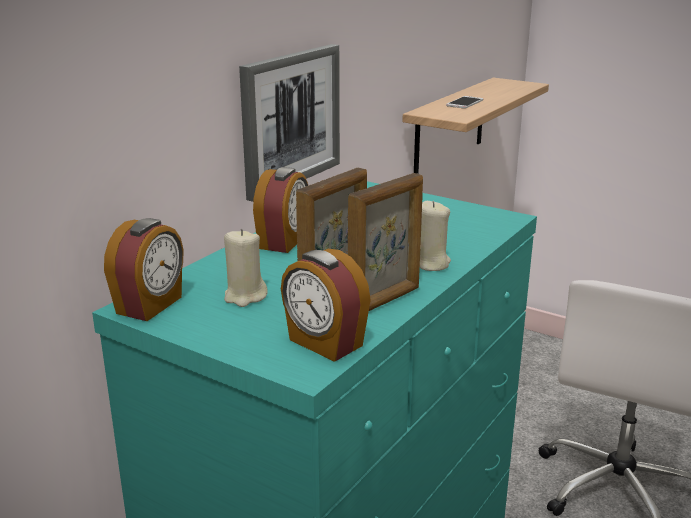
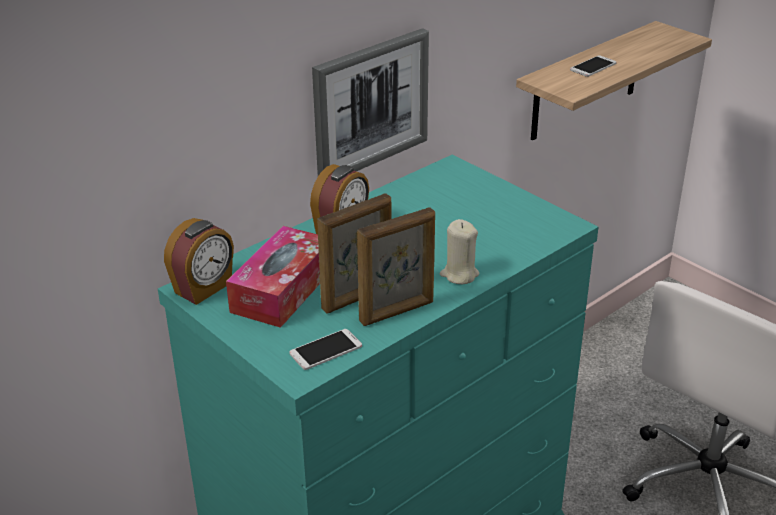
camera: 15 degrees right, 10 degrees up
(245, 296) = (283, 290): beige candle -> tissue box
(324, 343) = (325, 350): alarm clock -> phone

